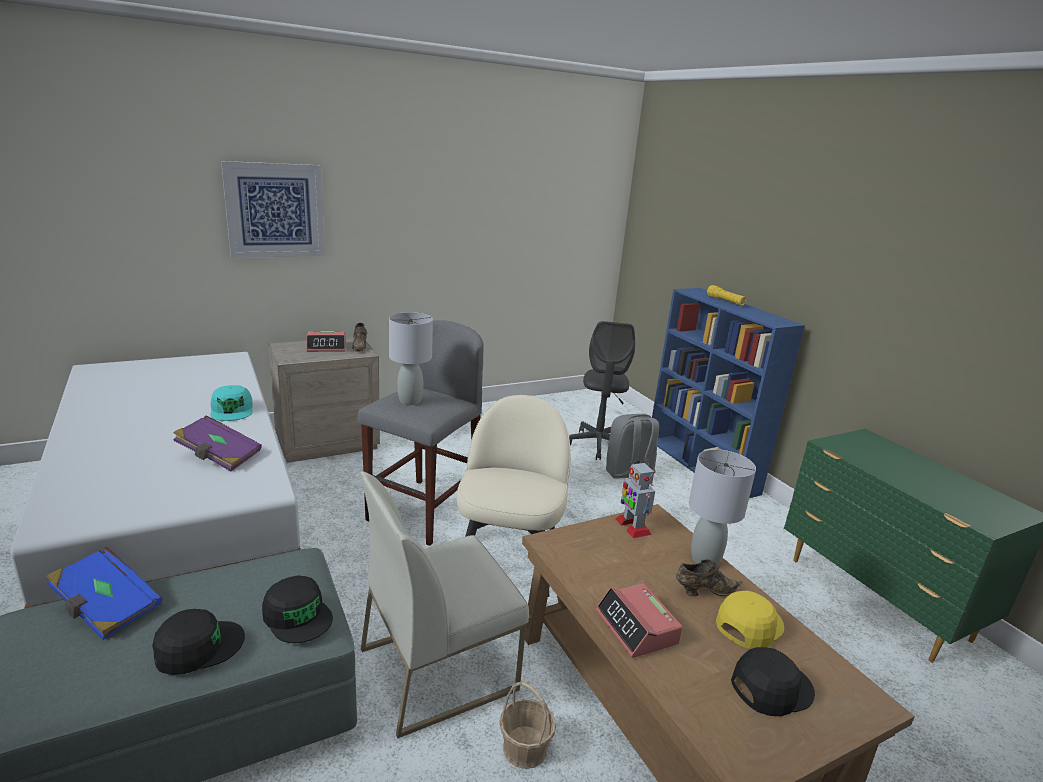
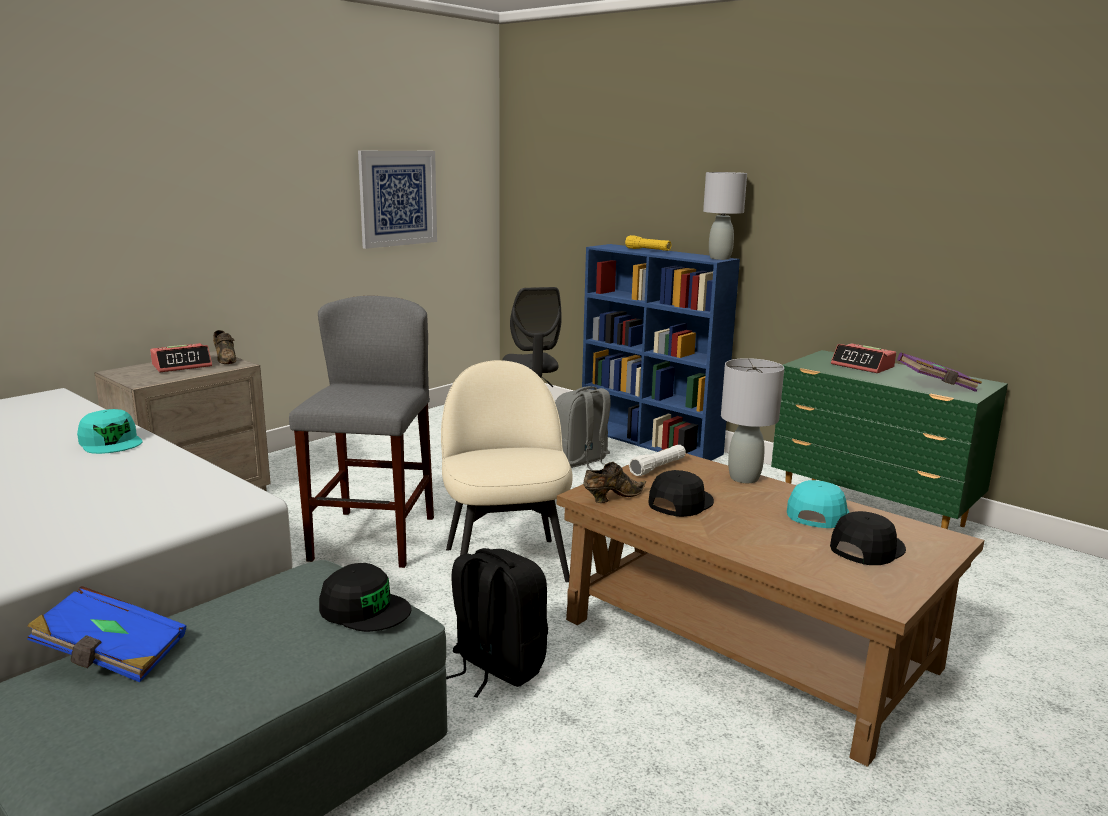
camera: 20 degrees left, 5 degrees down
(198, 647) = (271, 659): black cap -> black cap (680, 502)
(219, 456) = (143, 483): purple book -> purple book (936, 386)
(275, 210) = (85, 190): picture -> picture (398, 198)
(410, 401) = (350, 393): grey table lamp -> grey table lamp (720, 258)
(439, 668) = (496, 667): white chair -> black backpack
(525, 747) = (632, 705): basket -> none
(632, 526) = (658, 468): toy robot -> white flashlight
(637, 628) = (724, 536): alarm clock -> alarm clock (862, 366)
(704, 591) = (761, 499): brown shoe -> brown shoe (612, 498)
(749, 624) = (817, 513): yellow cap -> turquoise cap

